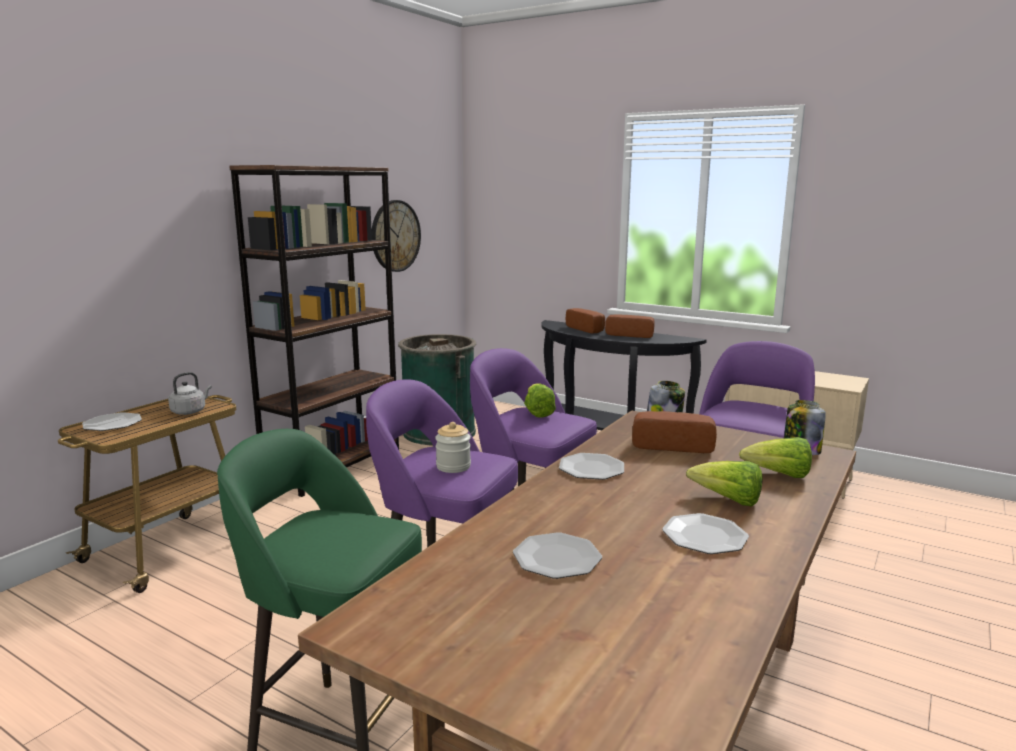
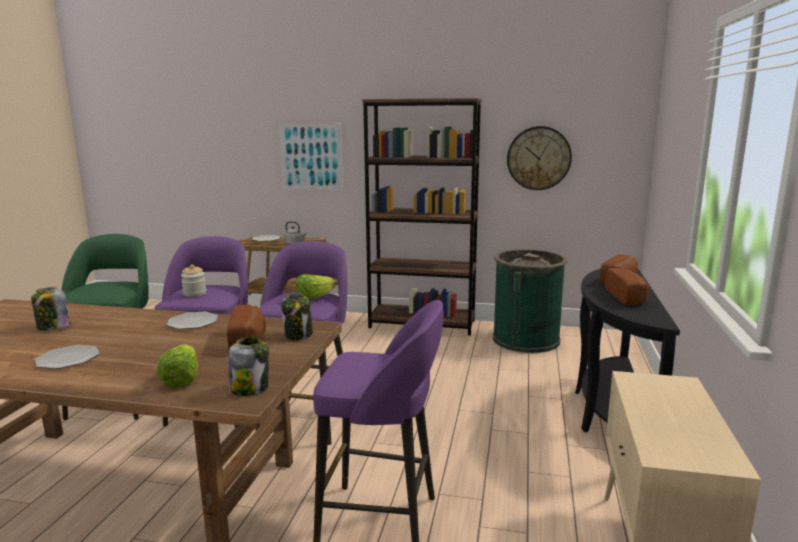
camera: 70 degrees right, 0 degrees up
(137, 262) = (310, 157): none -> picture
(557, 558) = (53, 327): plate -> jar
(728, 500) = (127, 363): lettuce -> none

